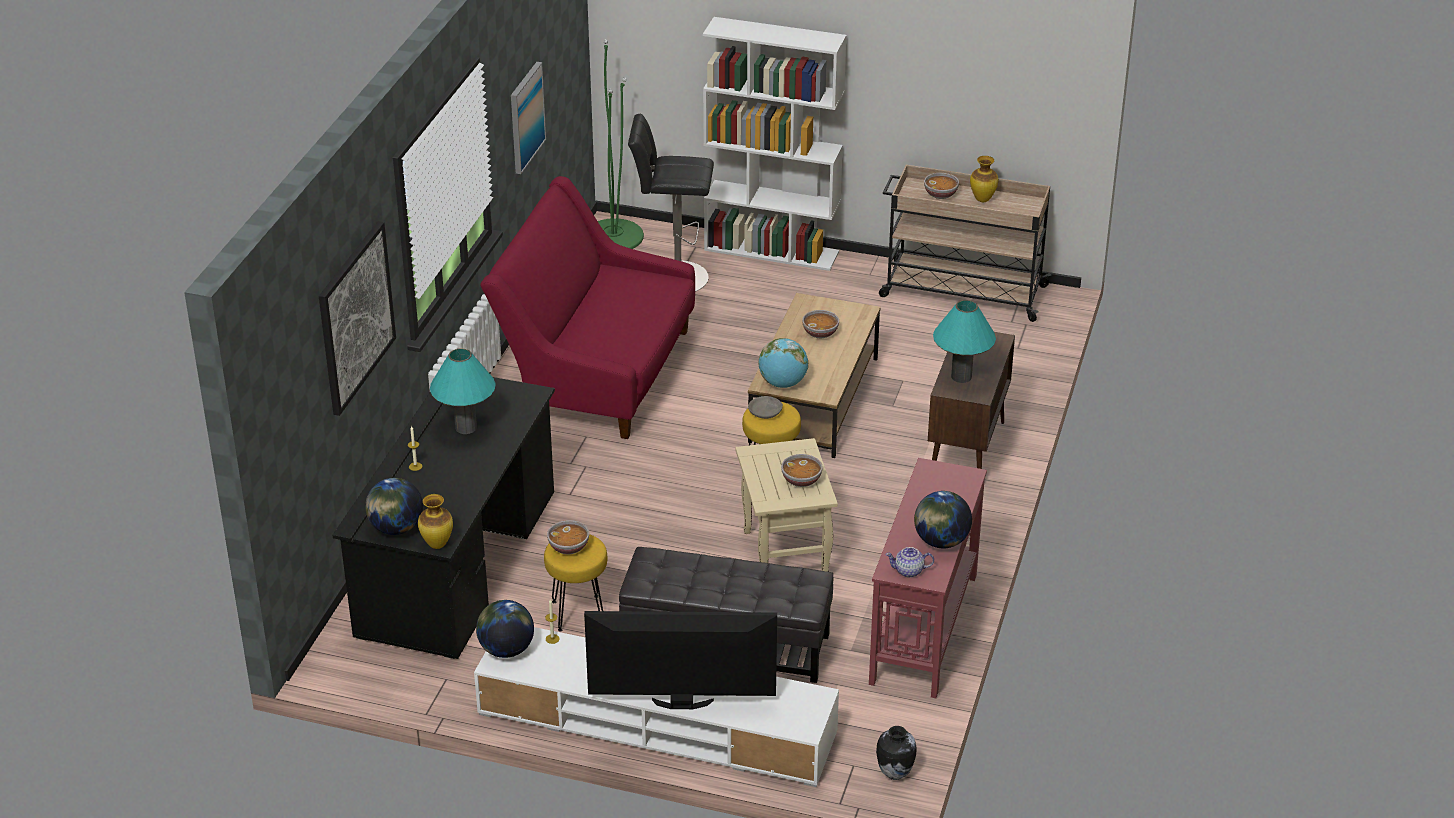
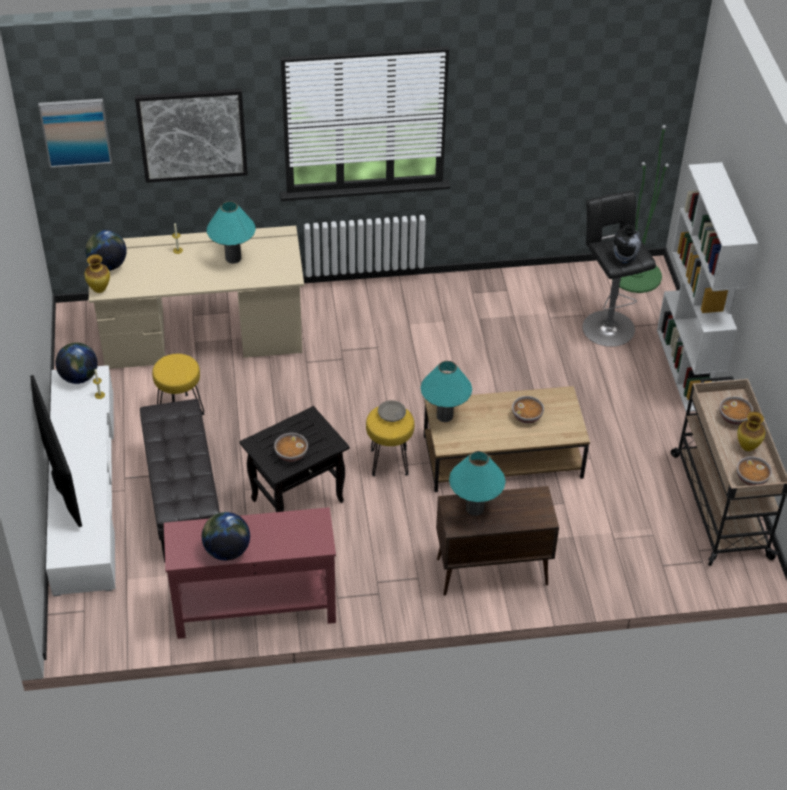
camera: 65 degrees right, 10 degrees up
(456, 563) = (202, 334): black desk -> beige desk
(526, 117) = (533, 128): picture -> picture (75, 132)
(569, 547) = (176, 364): bowl -> bowl (751, 479)
(598, 373) = (456, 327): red sofa -> none
(783, 383) = (444, 416): globe -> turquoise table lamp
(783, 556) = (298, 499): beige side table -> black side table
(894, 773) = (84, 637): vase -> vase (624, 259)
(909, 571) = (181, 541): teapot -> none

